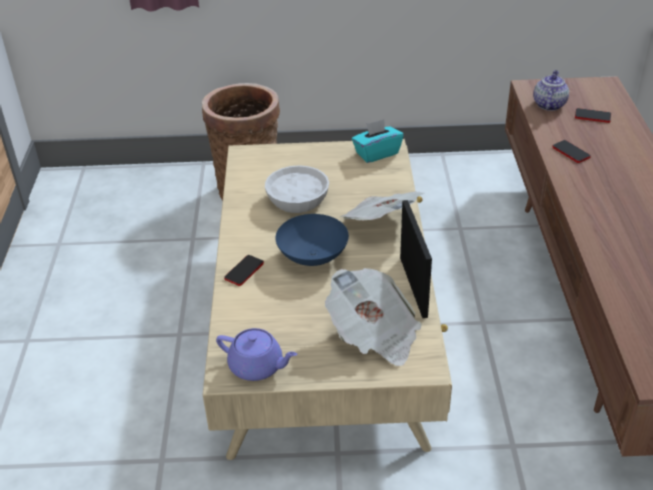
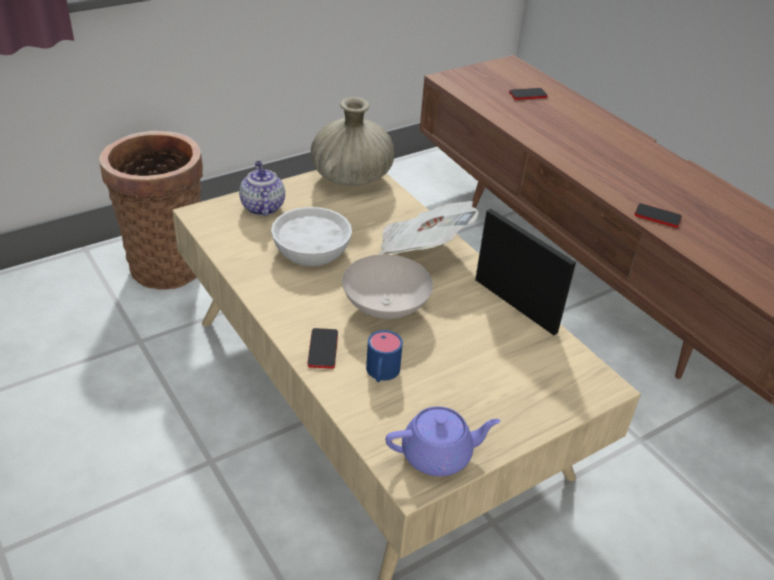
camera: 35 degrees left, 0 degrees up
(268, 301) = (381, 374): none -> blue mug
(311, 256) = (384, 307): blue bowl -> white bowl
(374, 334) = (524, 370): newspaper -> none
(376, 153) = (352, 177): turquoise tissue box -> beige vase
(548, 104) = (480, 91): teapot -> teapot (262, 207)
(571, 152) = (541, 131): phone -> phone (657, 216)

